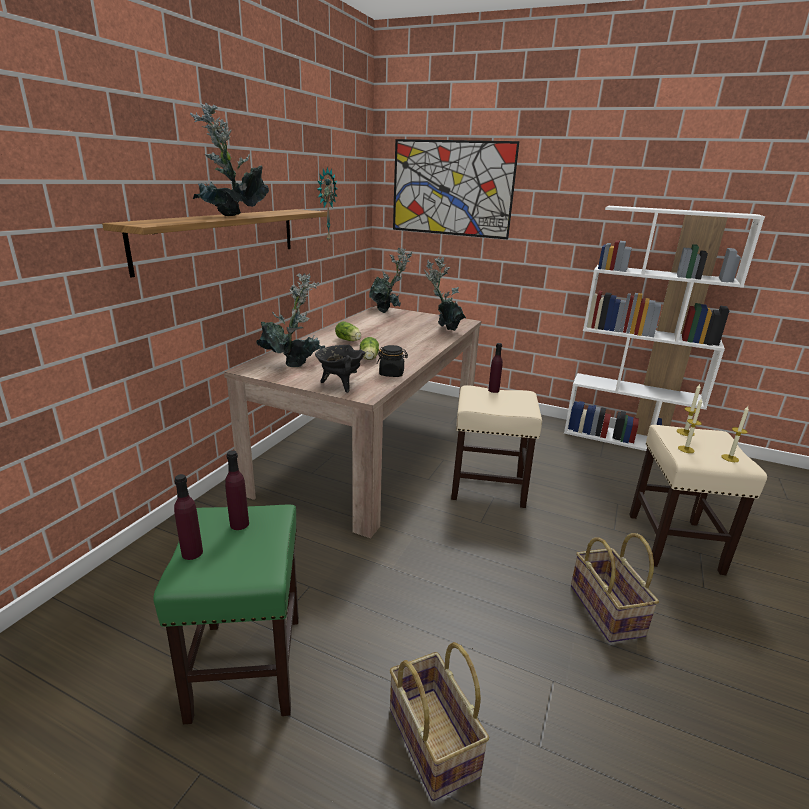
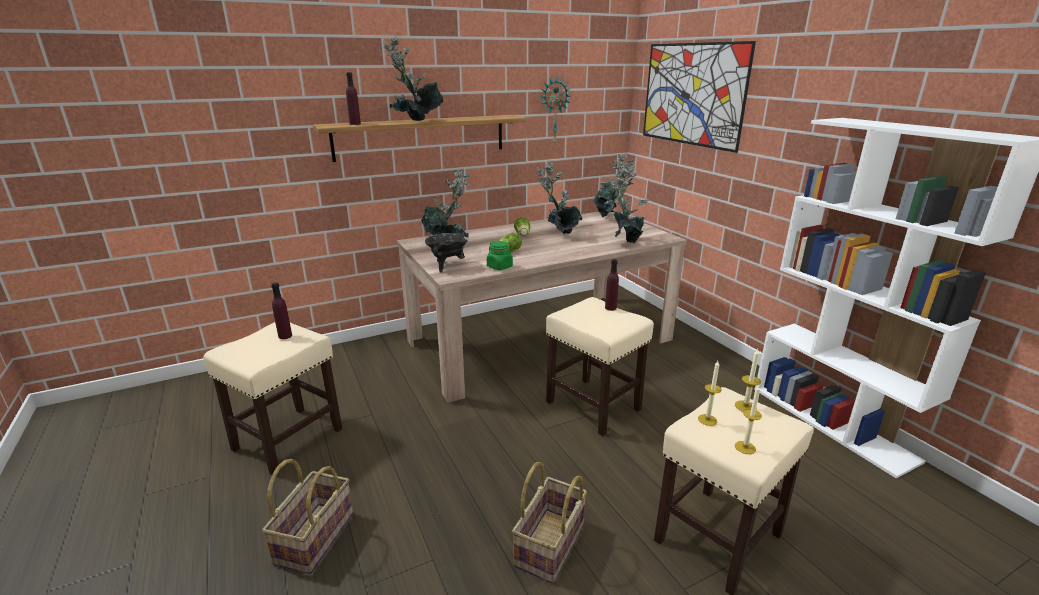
camera: 40 degrees right, 0 degrees up
(192, 553) = (244, 341): purple bottle -> purple bottle (355, 124)
(247, 664) = (289, 438): green stool -> beige stool
(380, 334) = (559, 234): none -> potted plant
(391, 374) = (499, 267): black jar -> green jar

